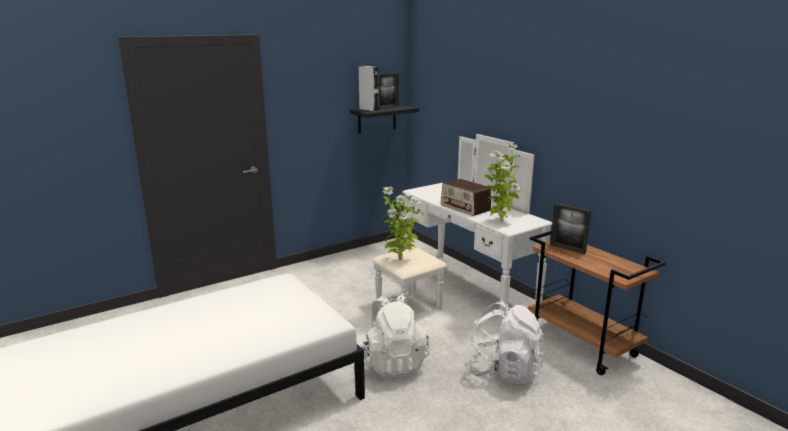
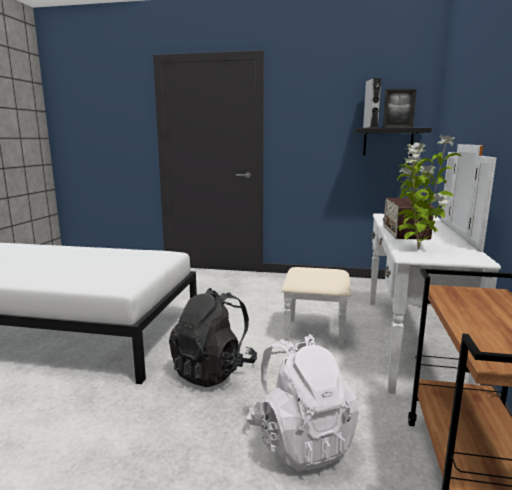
camera: 45 degrees right, 5 degrees down
(394, 363) = (213, 371): white backpack -> black backpack
(400, 260) = (302, 274): potted plant -> none
(567, 249) = (473, 300): picture frame -> none

